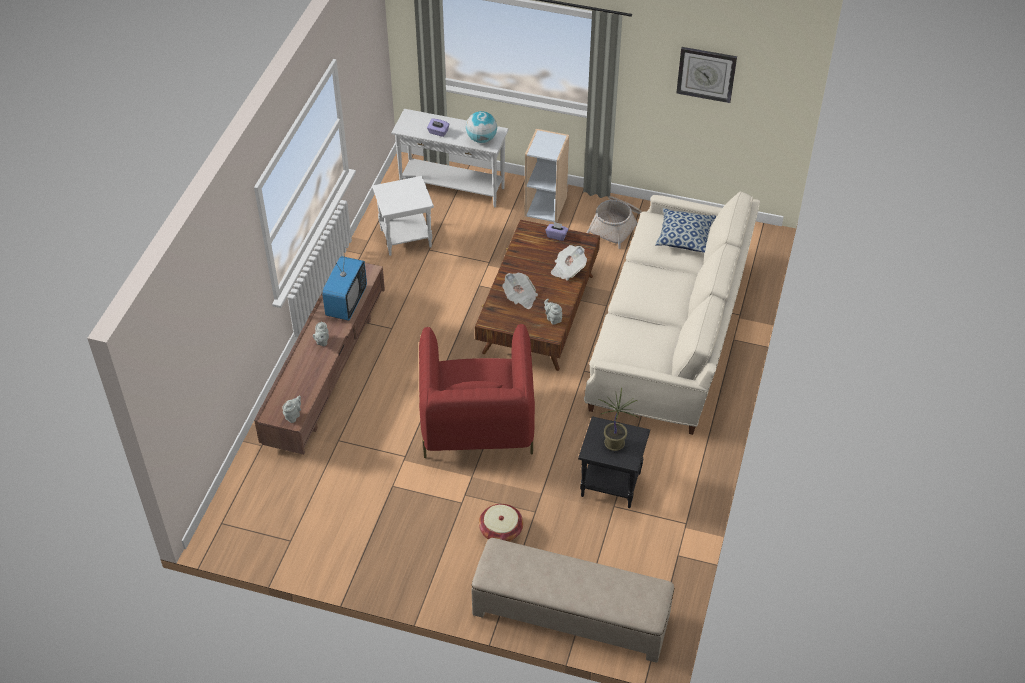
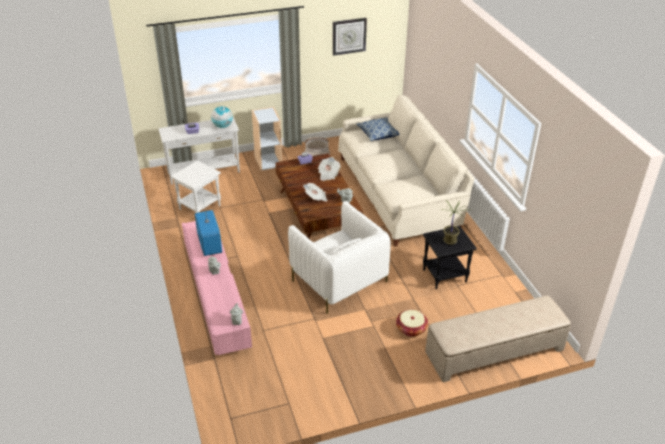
camera: 35 degrees left, 10 degrees down
(325, 369) = (215, 296): brown tv stand -> pink tv stand
(476, 423) = (339, 281): red armchair -> white armchair

